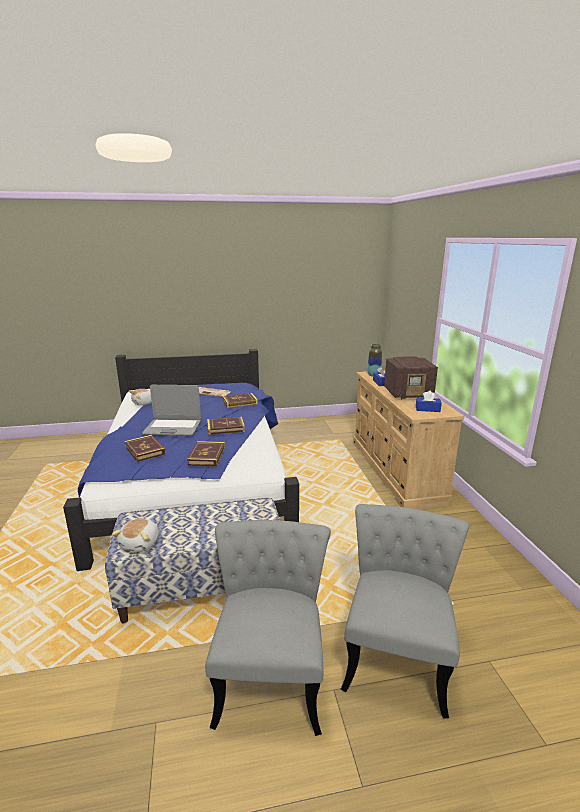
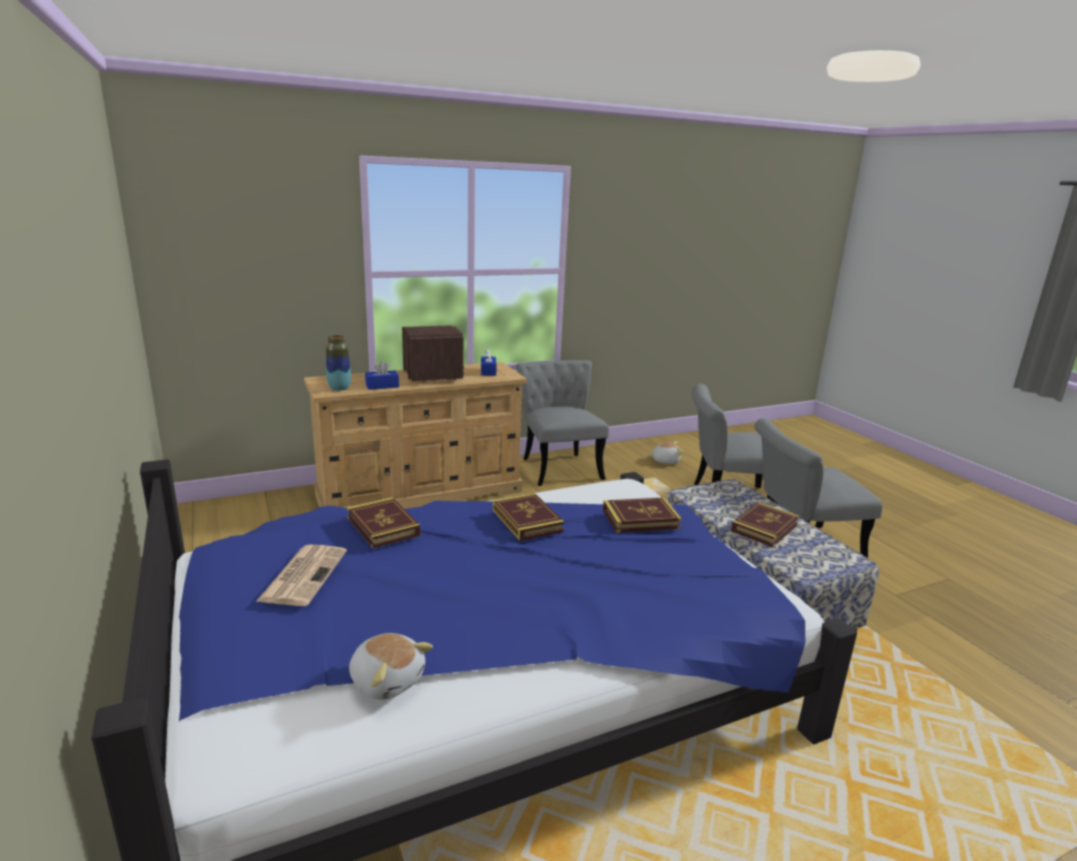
camera: 105 degrees left, 0 degrees up
(141, 543) = (830, 551): plush toy -> plush toy (665, 461)
(145, 450) = (664, 580): book -> book (764, 528)
(172, 428) = (552, 575): laptop -> none
(466, 539) = (558, 466): none -> grey chair

